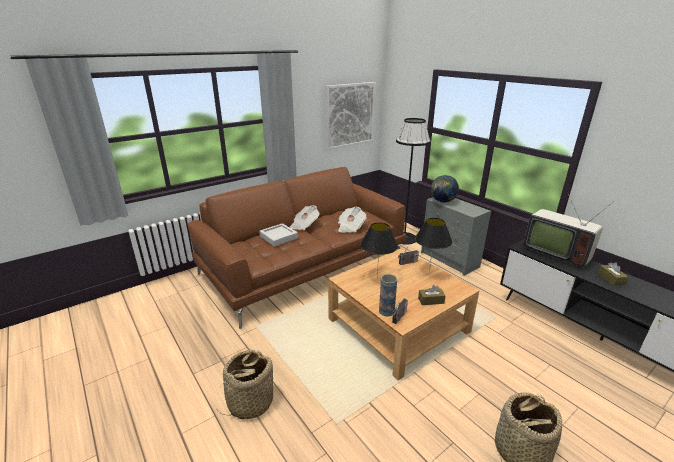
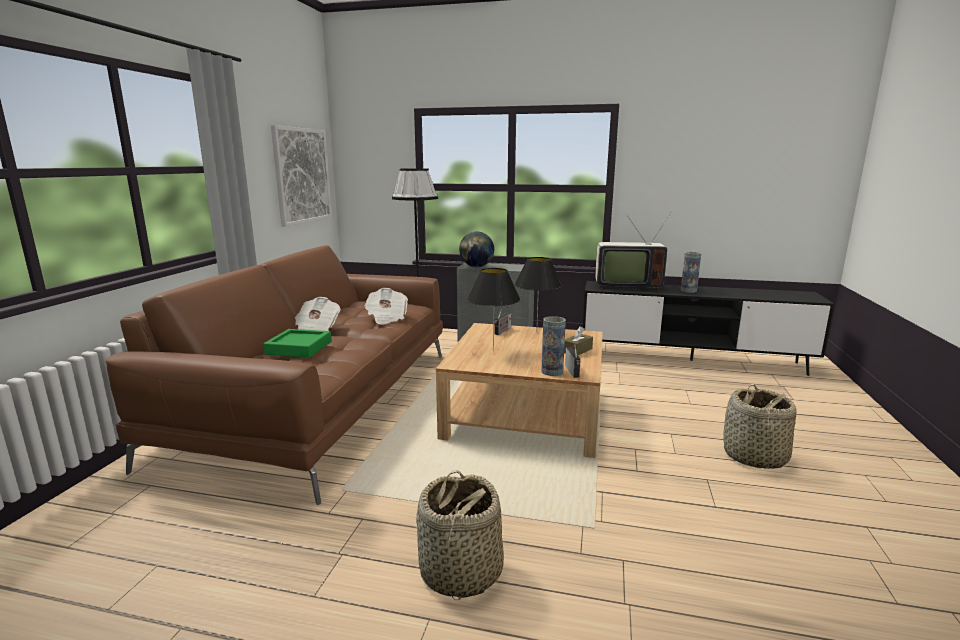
camera: 40 degrees left, 10 degrees down
(278, 237) = (299, 348): grey tray -> green tray
(611, 279) = (688, 290): brown tissue box -> vase

